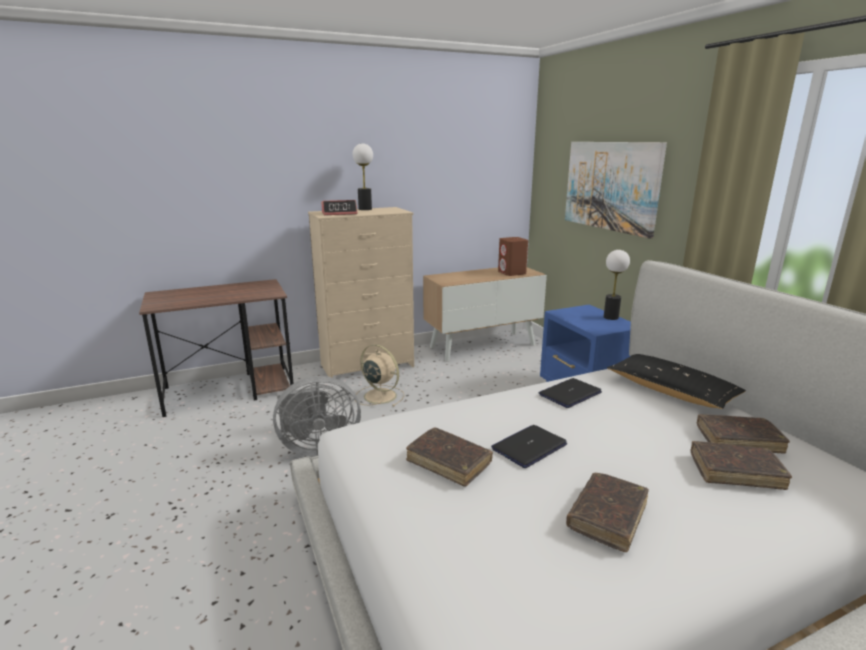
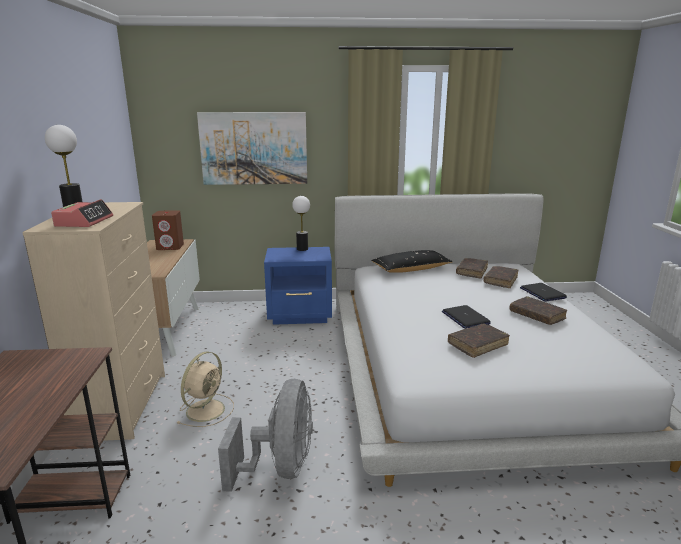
camera: 70 degrees left, 0 degrees up
(379, 396) = (206, 409): beige fan -> beige fan turned 150 degrees clockwise
(570, 394) = (401, 292): laptop -> laptop (542, 293)

